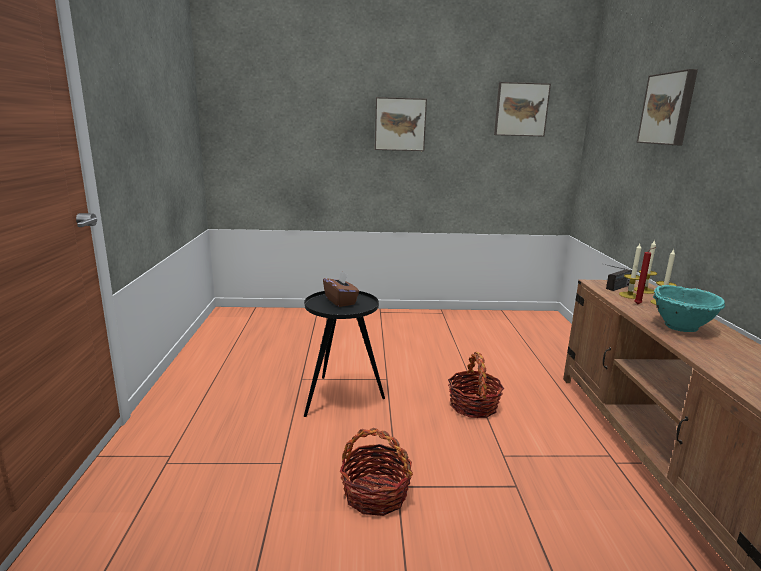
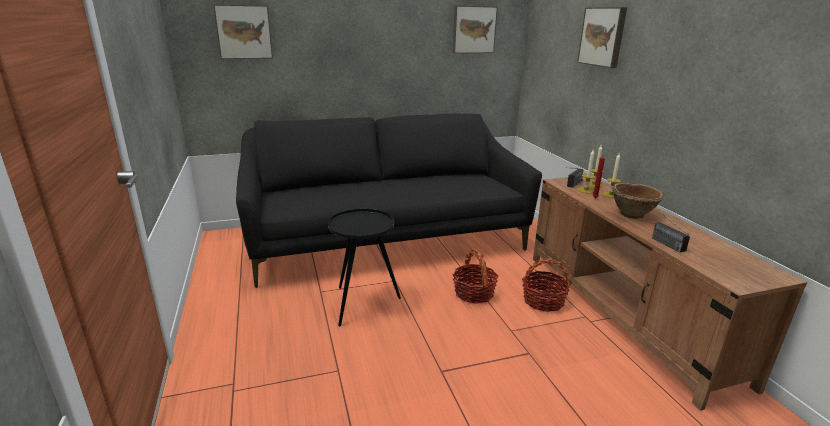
camera: 15 degrees left, 5 degrees up
(341, 301) = (359, 221): brown tissue box -> none
(375, 494) = (426, 381): basket -> basket (543, 301)
(395, 336) = (386, 240): none -> black sofa
(400, 124) = (370, 46): picture -> picture (244, 32)
(682, 326) = (632, 214): turquoise bowl -> brown bowl
(707, 360) = (660, 240): none -> radio

